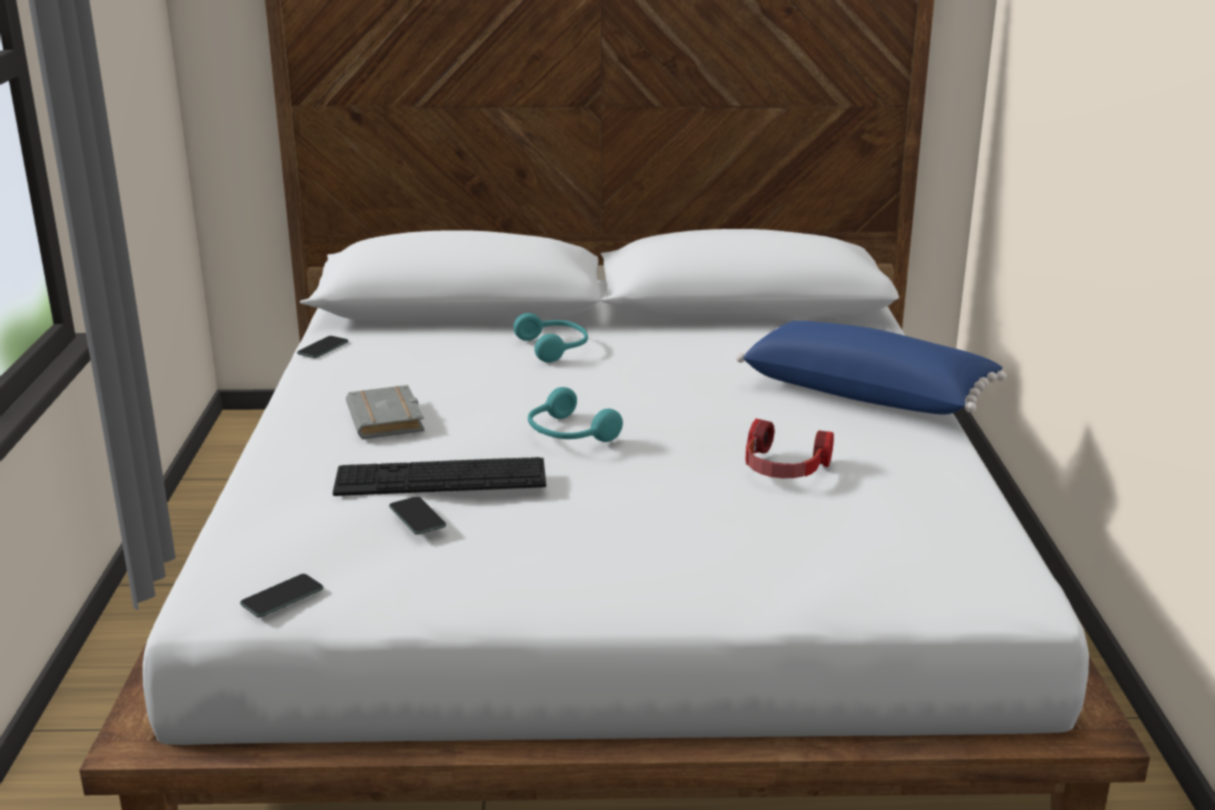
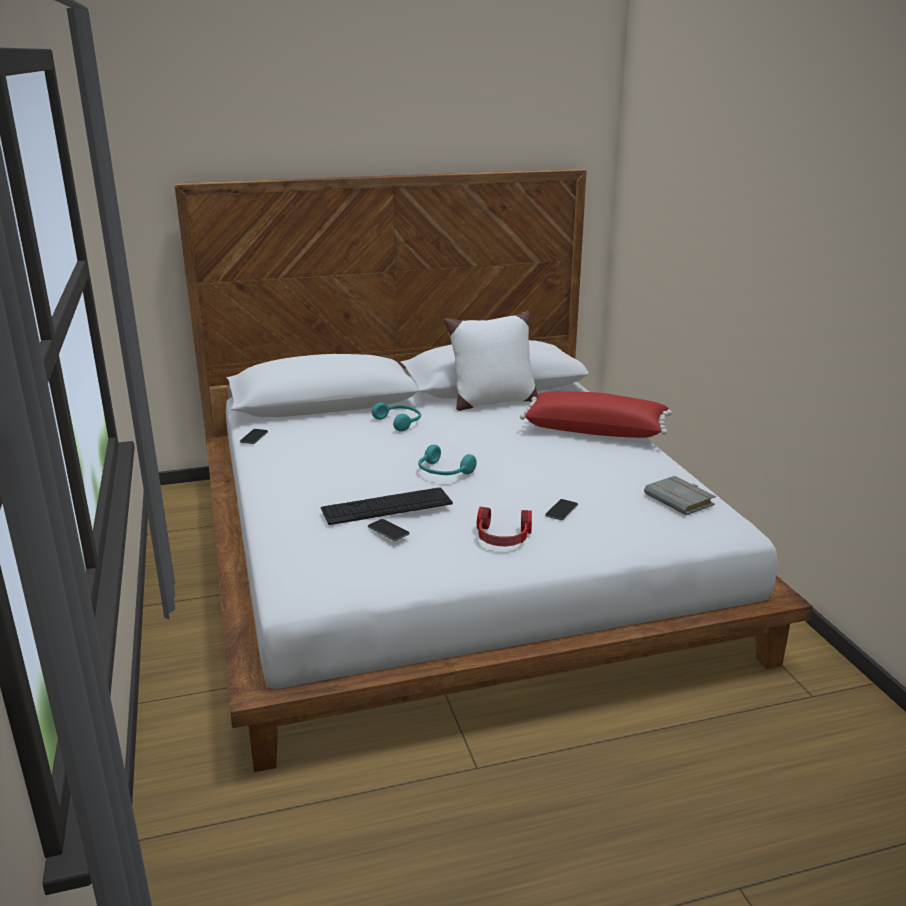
camera: 15 degrees left, 0 degrees up
(282, 597) = (336, 587): phone -> phone (561, 510)
(388, 420) = (328, 476): grey book -> grey book (681, 500)
(722, 331) = (492, 402): none -> white pillow
(783, 468) = (576, 477): headphones -> headphones (503, 538)
(867, 393) = (595, 430): blue pillow -> red pillow

